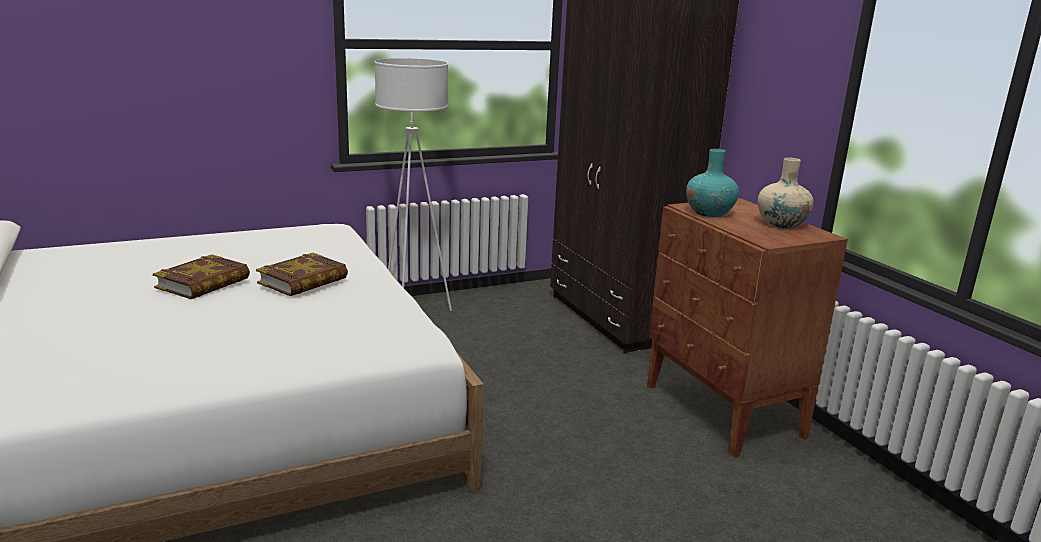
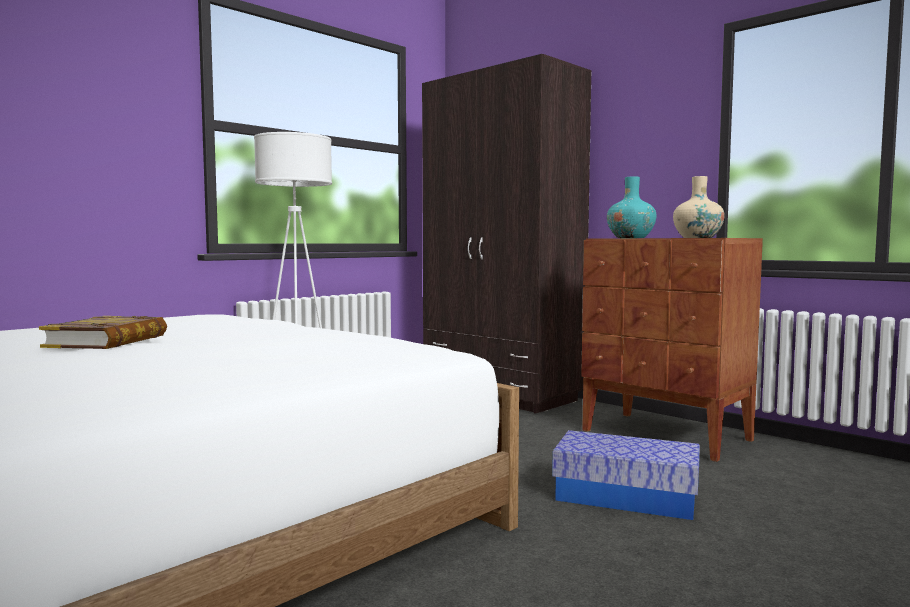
camera: 20 degrees left, 15 degrees down
(303, 281) = (239, 331): book -> none
(601, 479) = (626, 496): none -> storage box

